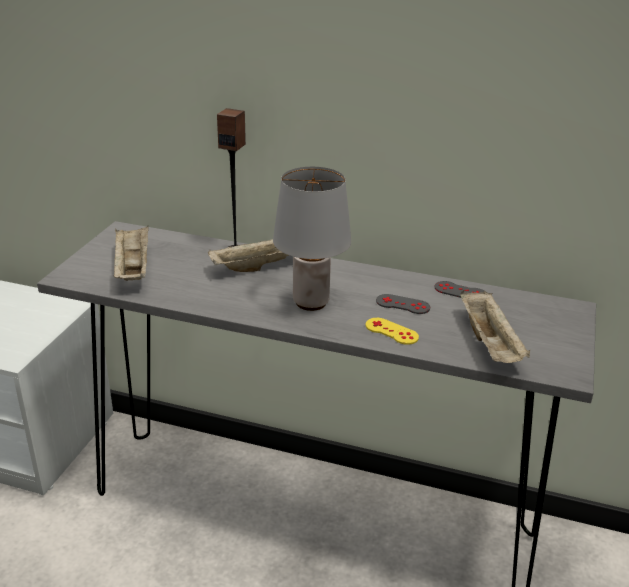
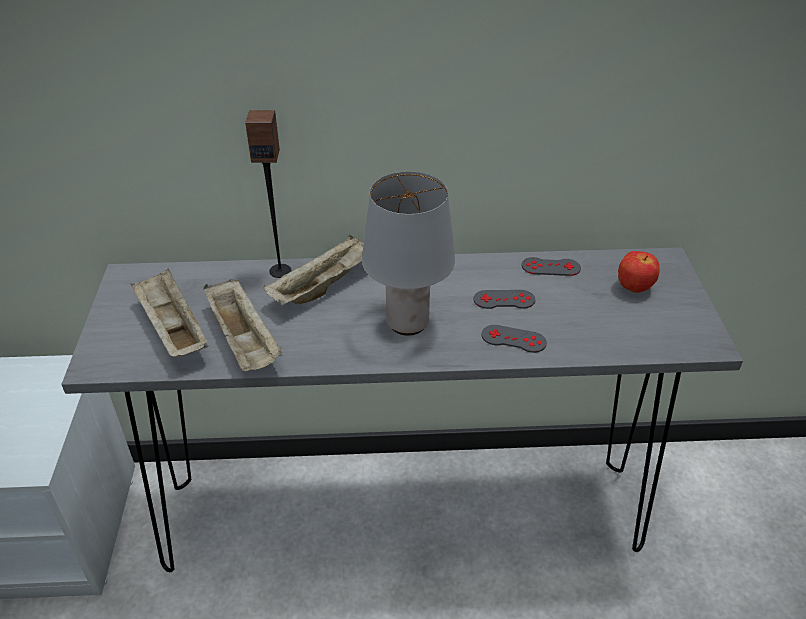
camera: 20 degrees left, 10 degrees up
(391, 331) = (513, 339): yellow game controller -> grey game controller
(490, 344) = (618, 328): beige tray -> beige tray (245, 341)
(526, 321) = (634, 288): none -> apple

